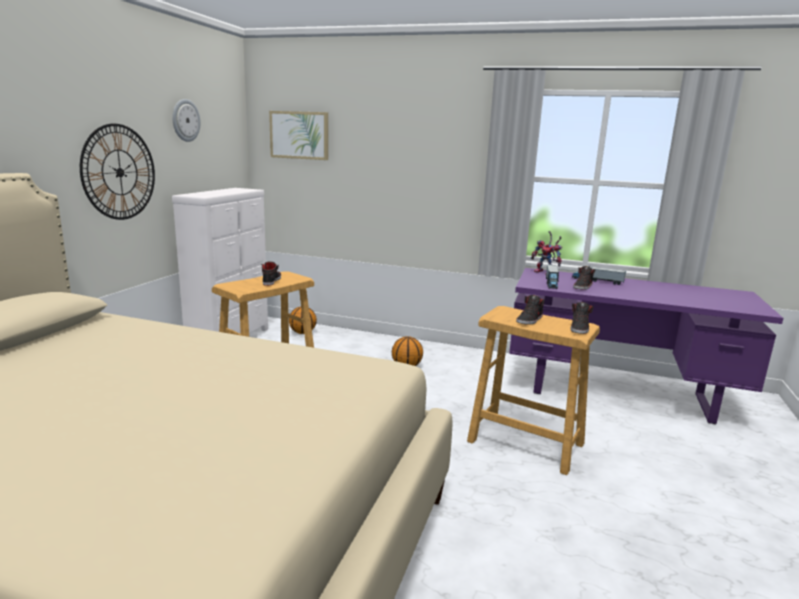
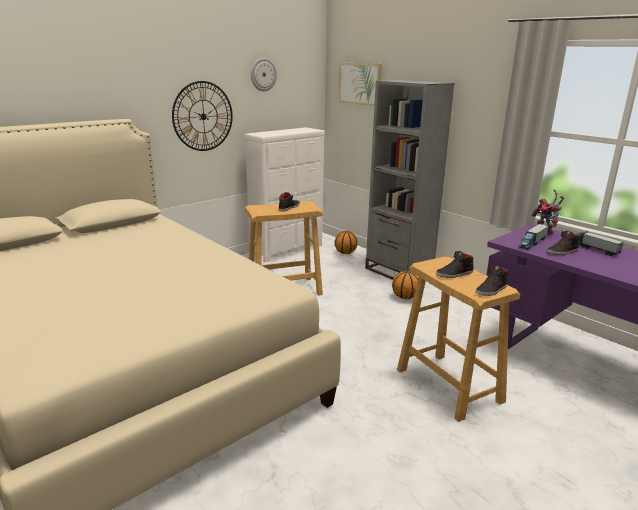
camera: 30 degrees right, 5 degrees up
(376, 342) = (398, 272): none -> grey bookcase

